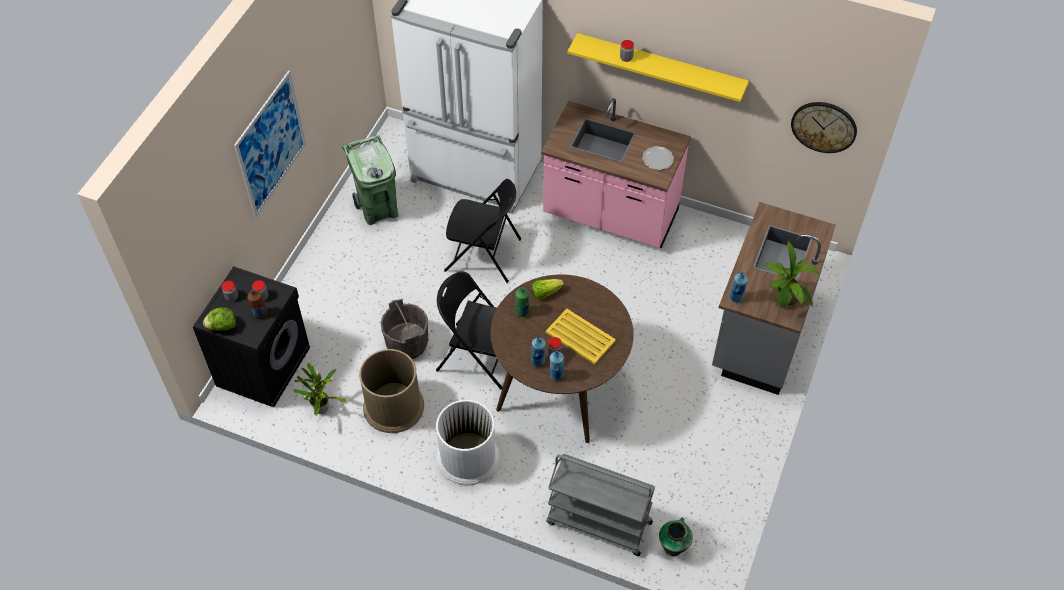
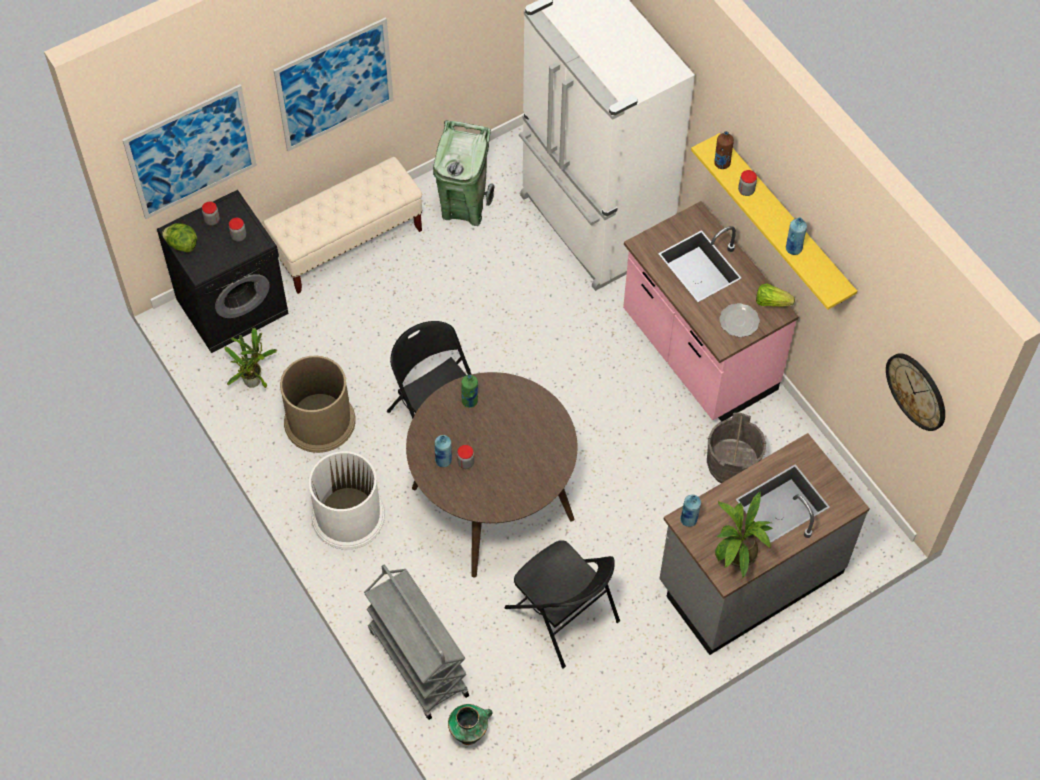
camera: 35 degrees right, 5 degrees up
(199, 244) = (191, 152): none -> picture
(260, 314) = (224, 253): brown bottle -> brown bottle (721, 163)
(315, 278) = (348, 244): none -> beige bench
(407, 344) = (381, 366): grey bucket -> grey bucket (731, 465)
(483, 255) = (529, 318): black chair -> black chair (562, 614)
(545, 293) = (509, 395): lettuce -> lettuce (771, 302)
(556, 375) = (449, 485): blue bottle -> blue bottle (793, 248)
(580, 336) = (505, 461): yellow tray -> none

